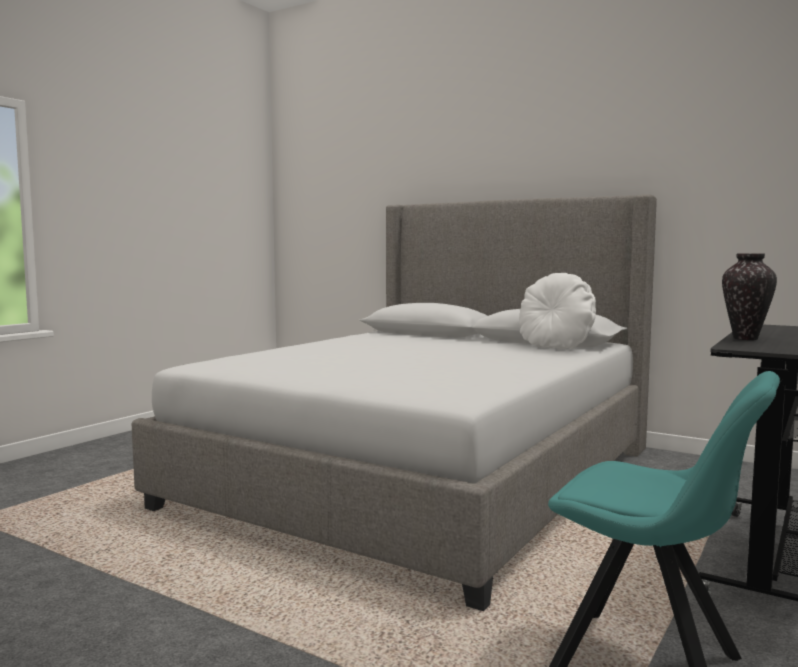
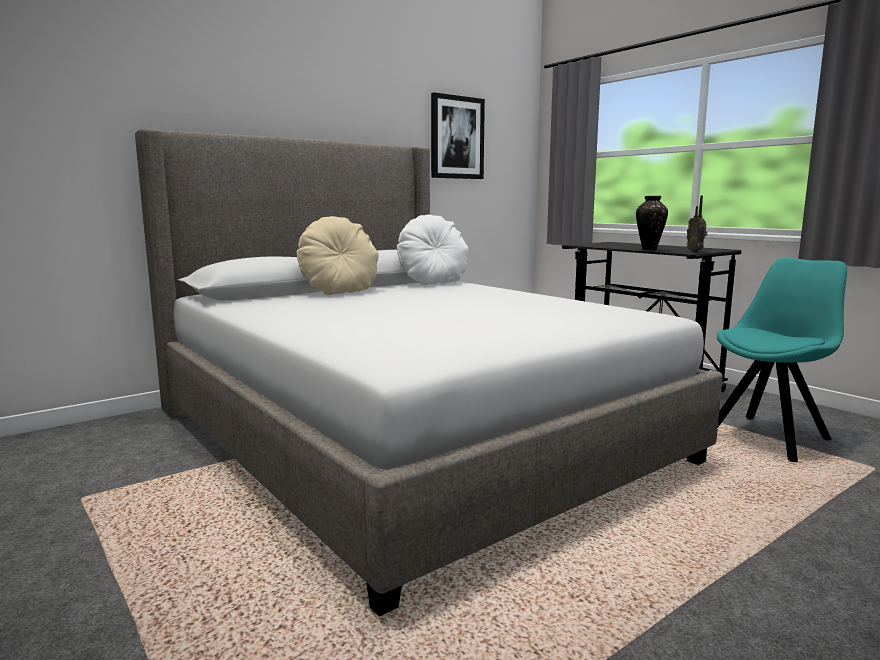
camera: 70 degrees left, 5 degrees up
(452, 340) = (339, 293): none -> beige pillow
(741, 175) = (456, 137): none -> picture
(761, 348) = (695, 251): none -> radio

